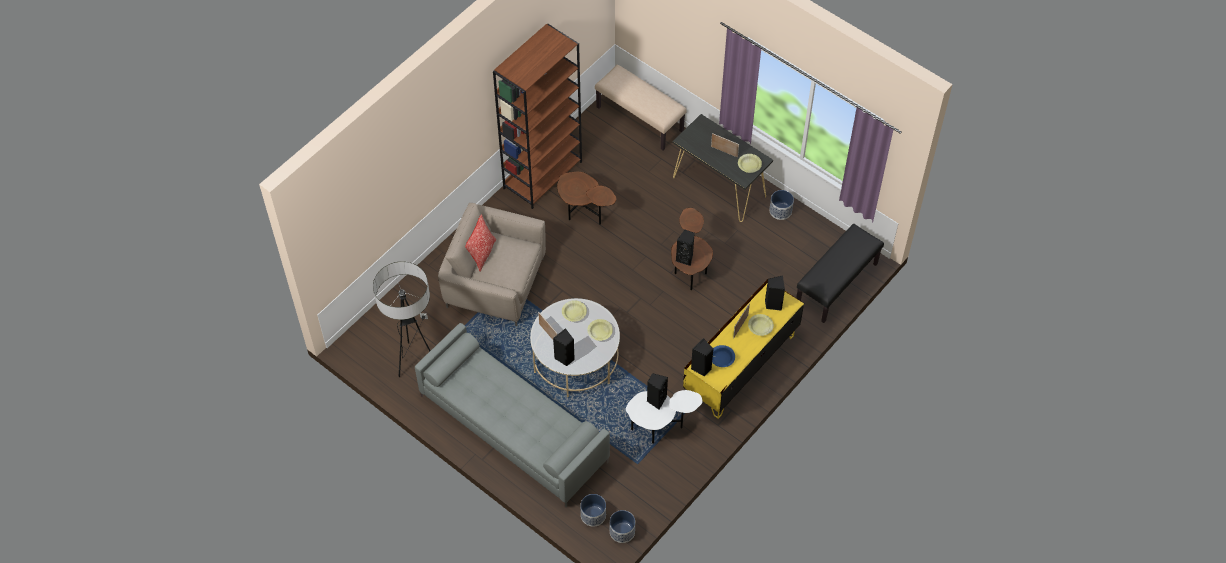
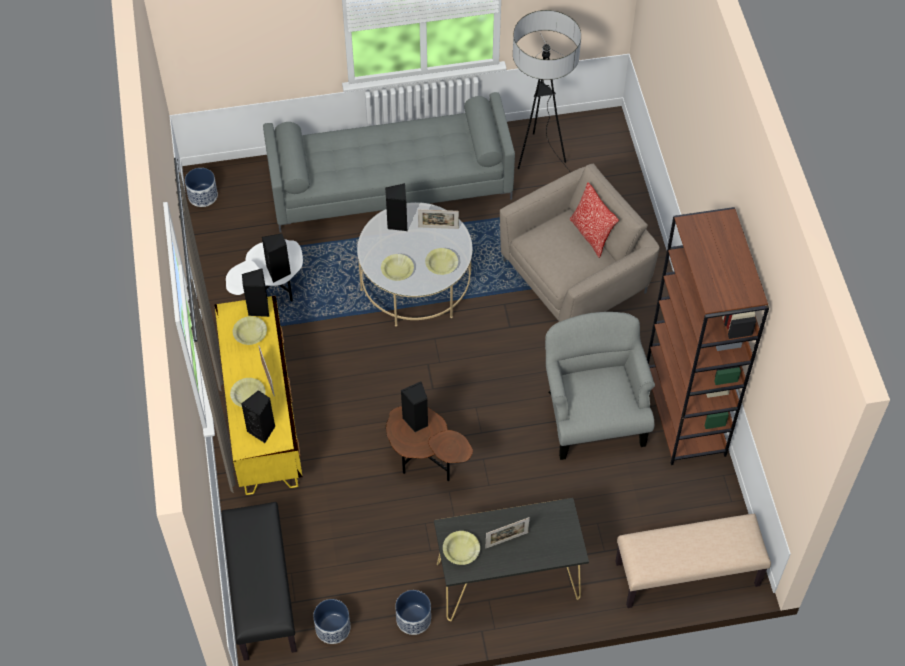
camera: 130 degrees right, 0 degrees up
(584, 213) = (593, 416): brown side table -> grey armchair
(593, 515) = (241, 186): planter -> planter (333, 627)
(722, 358) = (250, 334): blue bowl -> yellow bowl

